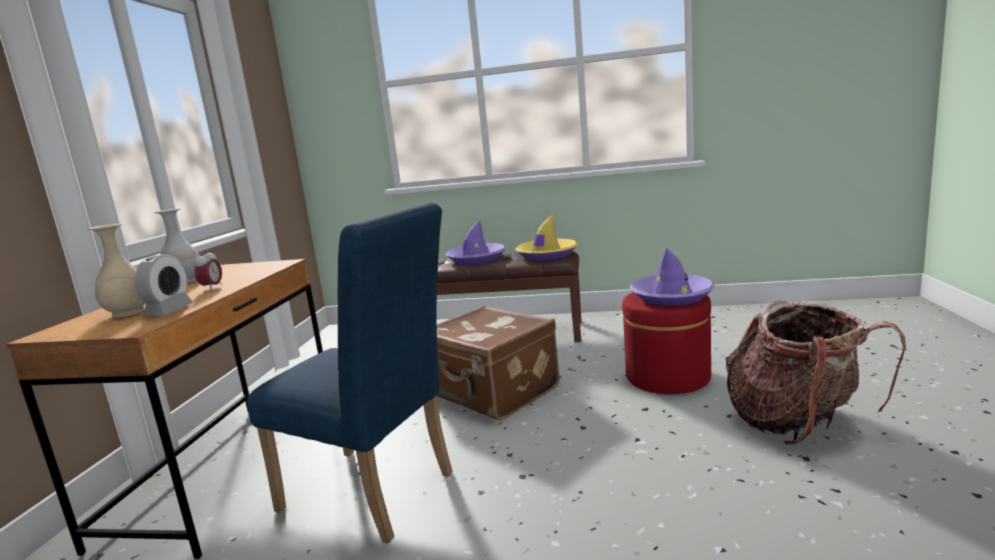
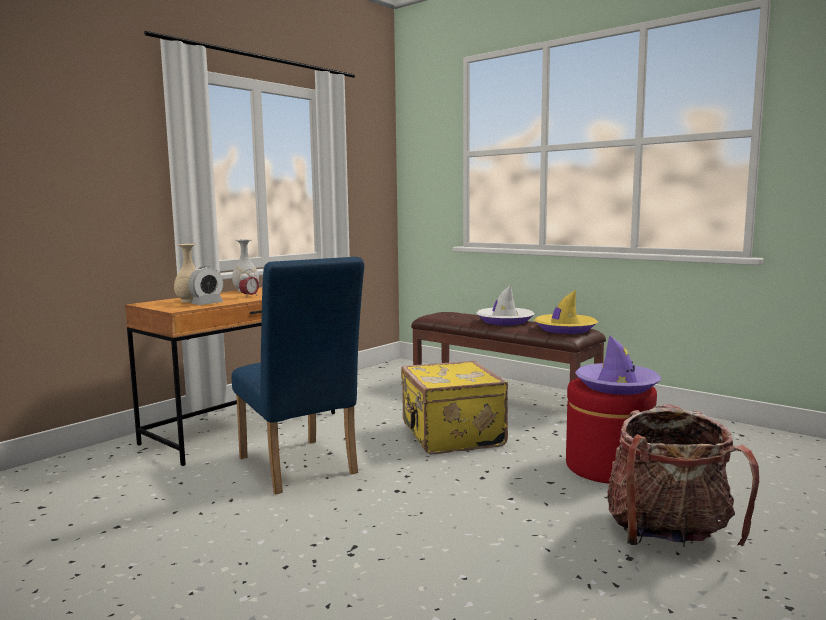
camera: 30 degrees right, 5 degrees down
(476, 259) = (504, 321): purple hat -> white hat
(493, 393) = (450, 436): brown suitcase -> yellow suitcase

